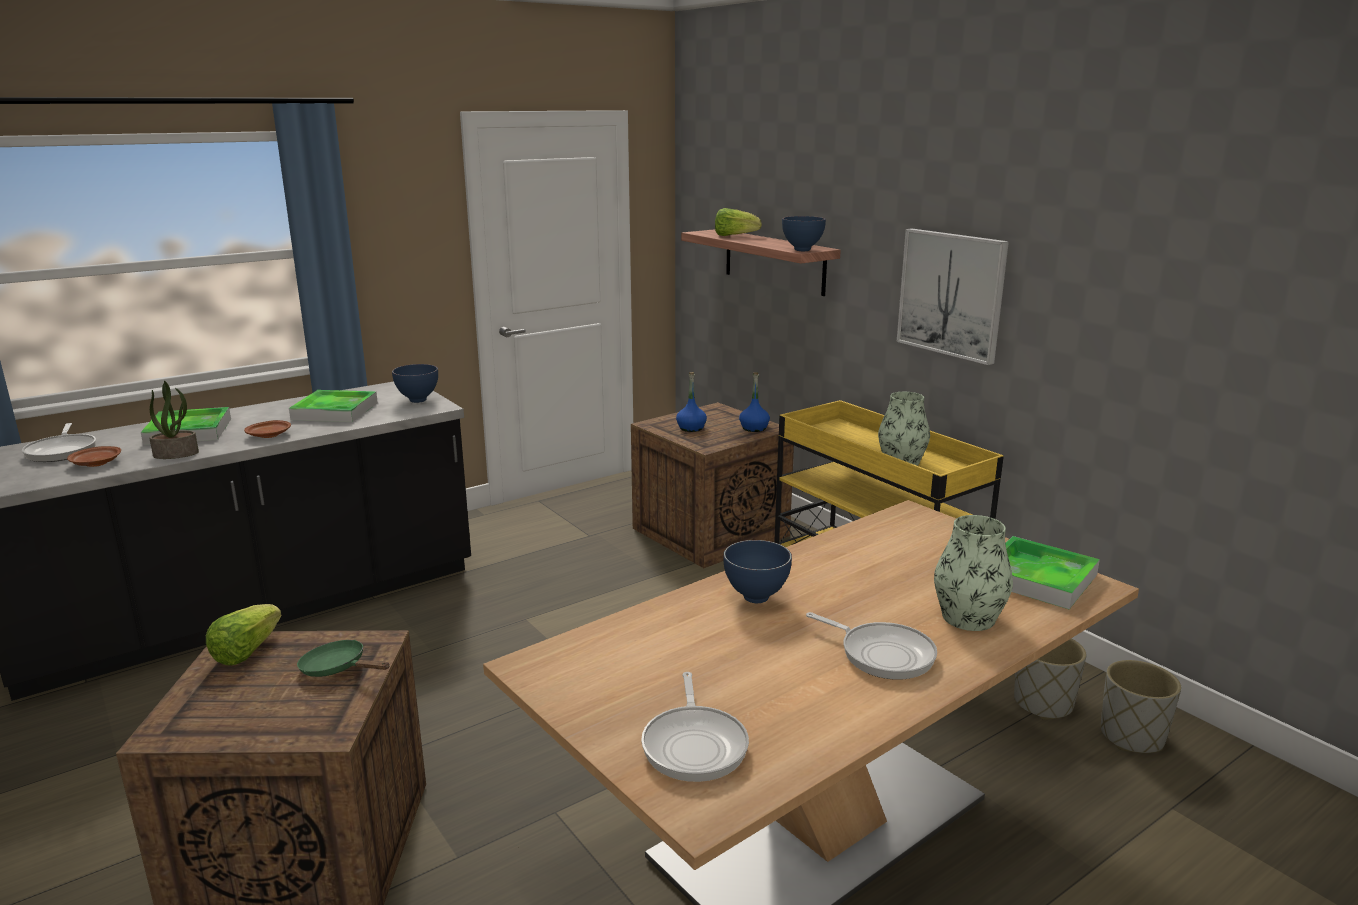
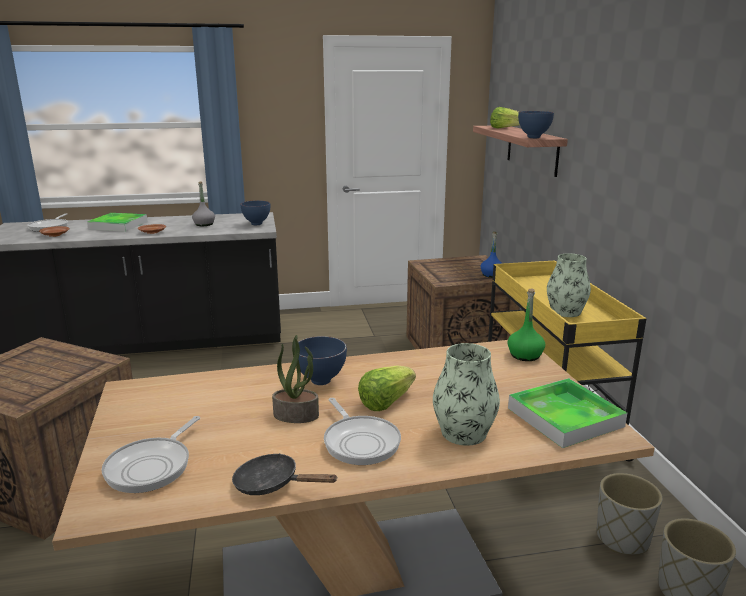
camera: 25 degrees right, 0 degrees up
(177, 454) = (96, 235): potted plant -> potted plant (297, 415)
(246, 651) = (39, 350): lettuce -> lettuce (386, 402)
(335, 411) = (204, 224): tray -> grey bottle
(338, 668) = (68, 370): green frying pan -> none
(691, 428) = (445, 268): blue bottle -> none
(851, 723) = (272, 484): none -> black frying pan
(930, 520) = (525, 355): none -> green bottle
(951, 294) = (629, 176): picture -> none

